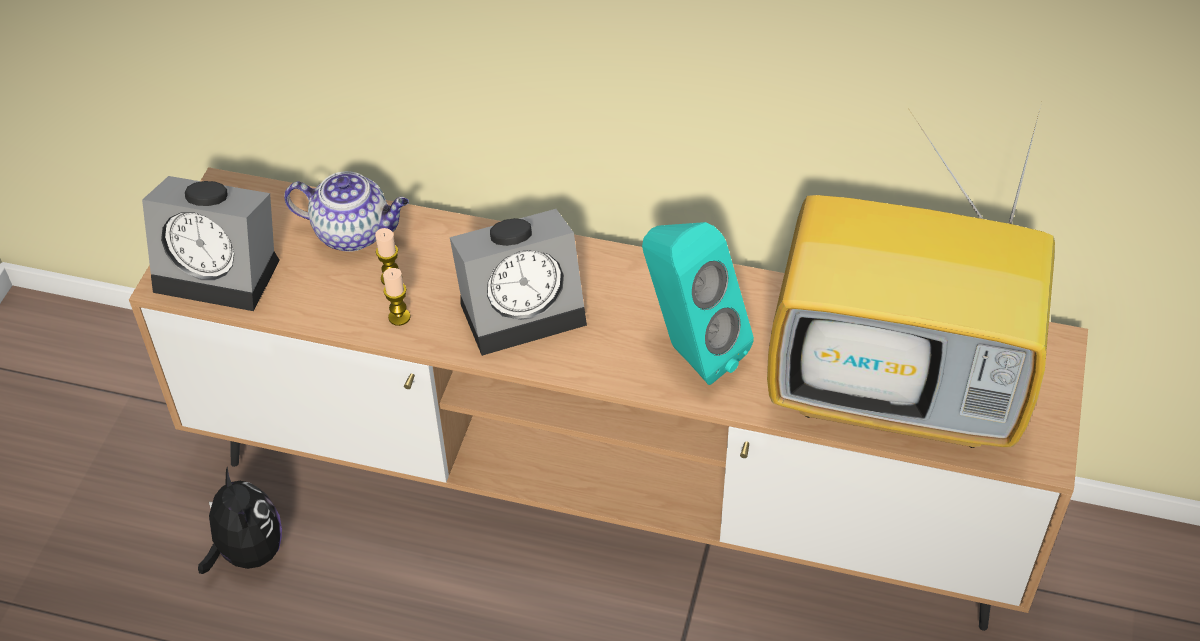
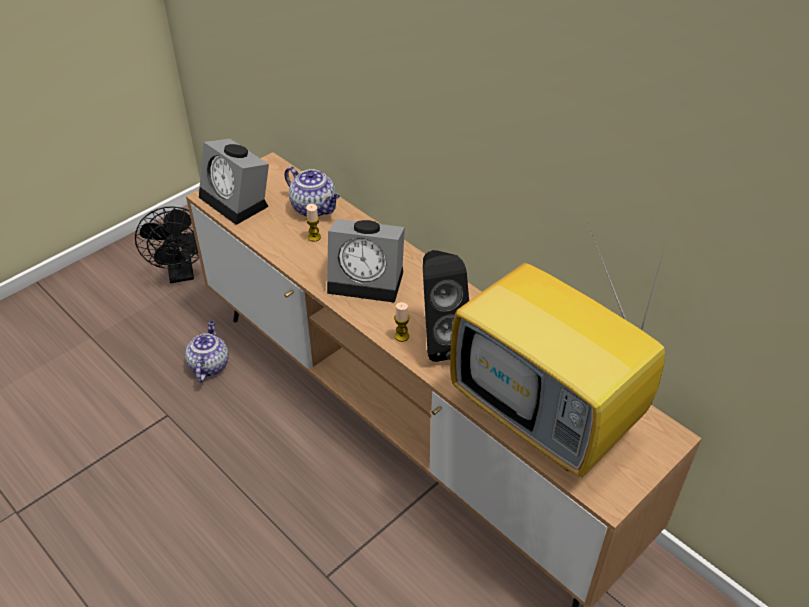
camera: 30 degrees right, 5 degrees down
(83, 429) = (182, 273): none -> black fan
(247, 552) = (209, 365): plush toy -> teapot
(399, 317) = (302, 257): candle -> candle (401, 336)
(689, 351) = (440, 340): turquoise speaker -> black speaker

